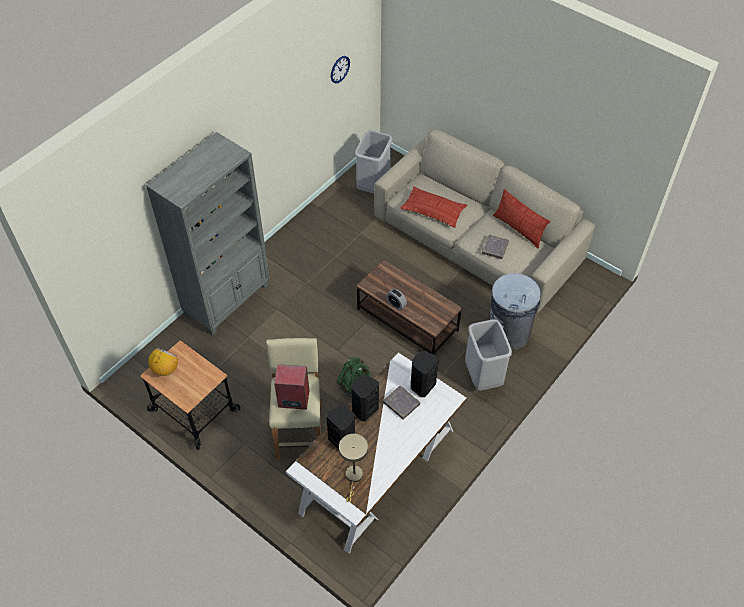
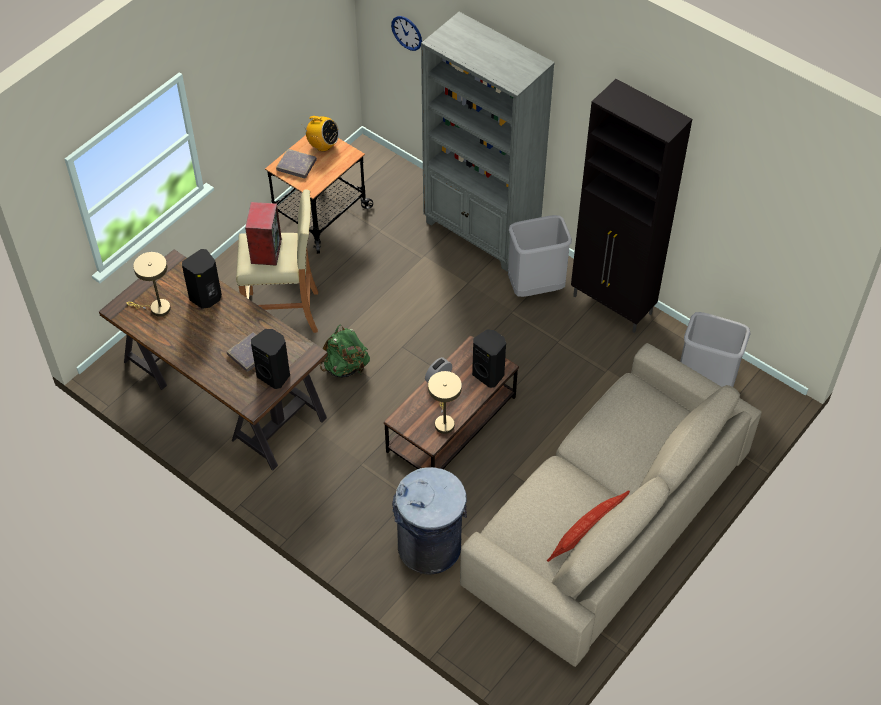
camera: 90 degrees right, 0 degrees up
(304, 227) = (613, 305): none -> black cabinet
(340, 69) = (760, 215): wall clock -> wall clock (407, 33)
(364, 409) = (246, 317): black speaker -> black speaker (489, 374)
(378, 471) = (223, 390): white desk -> brown desk
(433, 210) = (612, 424): pillow -> none
(433, 301) = (444, 422): none -> beige table lamp
(482, 376) = (355, 509): grey trash can -> grey trash can (535, 286)
(495, 248) = (539, 499): grey book -> grey book (296, 165)

